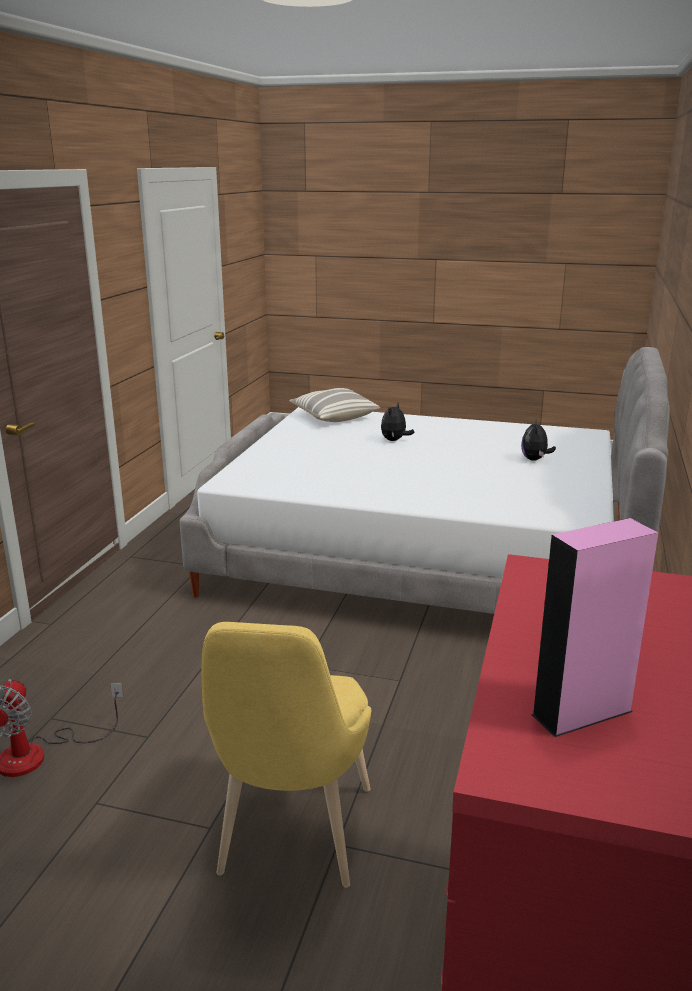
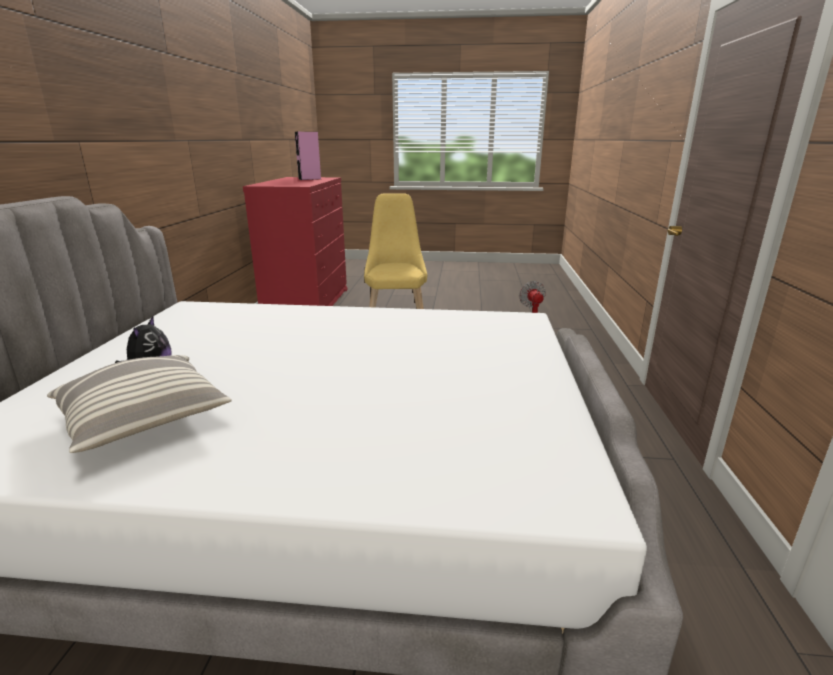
camera: 170 degrees right, 0 degrees up
(333, 417) = (502, 476): pillow -> pillow (145, 420)
(394, 440) = (354, 400): plush toy -> none

